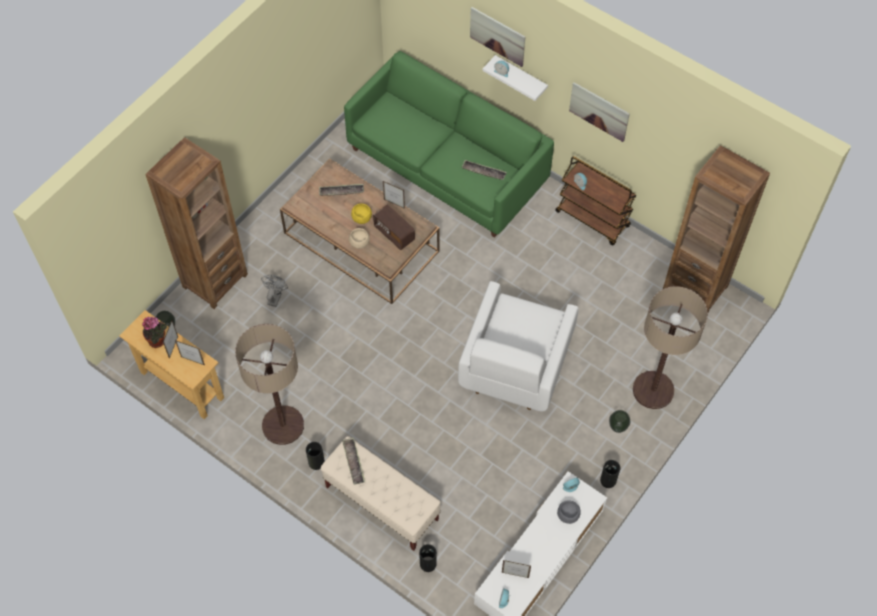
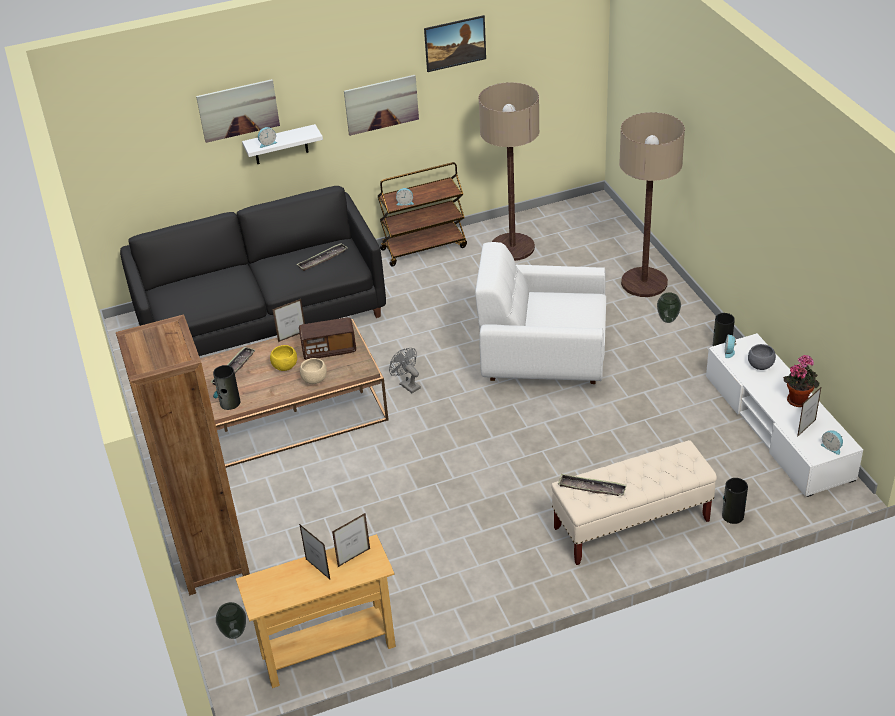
camera: 55 degrees left, 20 degrees down
(158, 341) = (294, 581): potted plant -> potted plant (798, 399)
(275, 297) = (287, 513): grey fan -> grey fan (407, 385)
(283, 425) = (465, 573): floor lamp -> floor lamp (512, 247)
(316, 462) = (537, 561): vase -> vase (230, 403)
(447, 165) = (262, 315): green sofa -> black sofa
(515, 366) = (543, 359): white armchair -> white armchair turned 135 degrees clockwise
(665, 126) = (455, 54): none -> picture
(695, 287) = (556, 218): brown bookcase -> none

